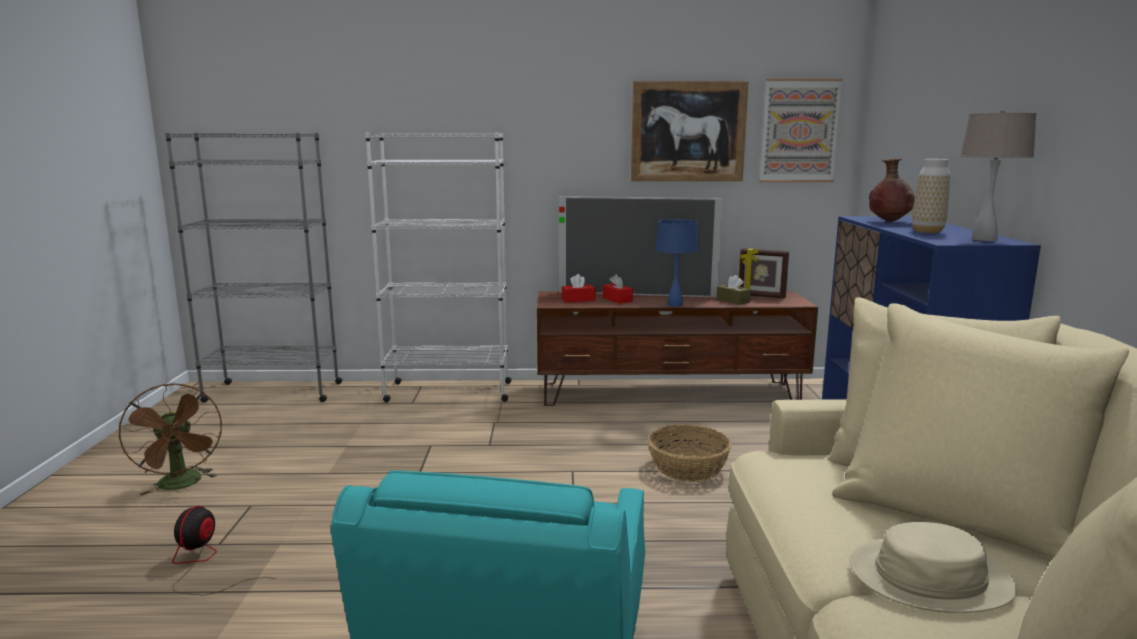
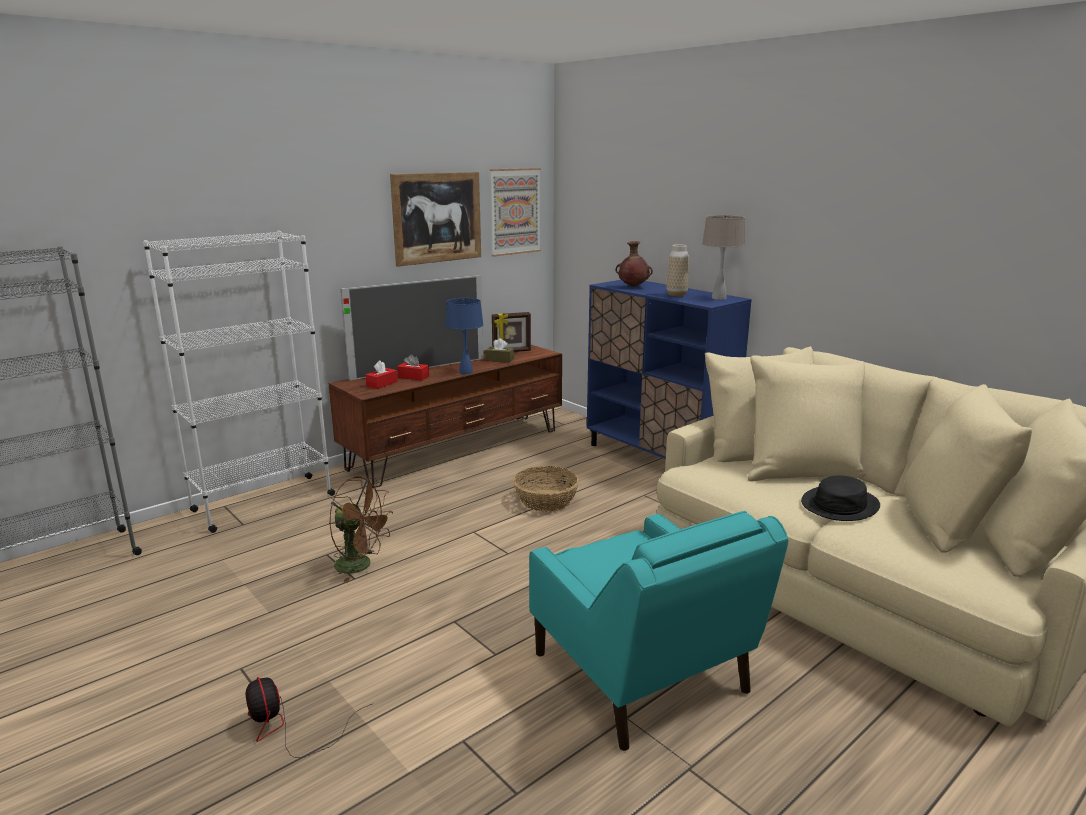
camera: 40 degrees left, 5 degrees up
(182, 485) = (124, 686): brown fan -> brown fan (361, 565)
(929, 576) = (839, 505): beige hat -> black hat

